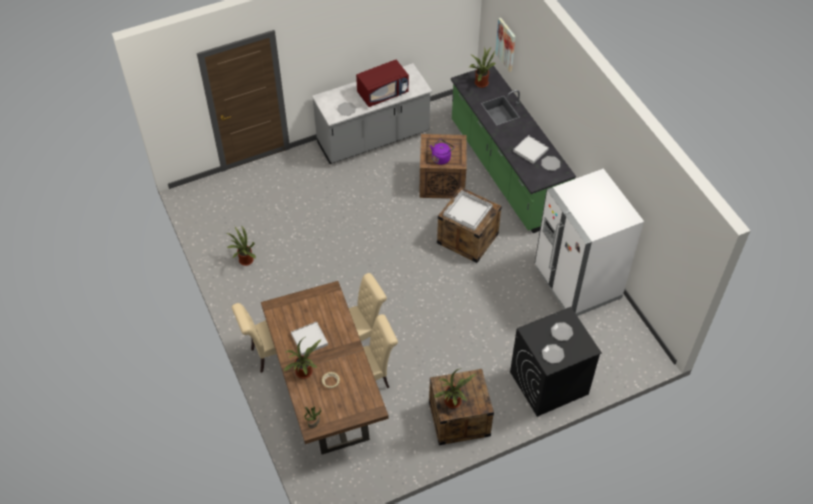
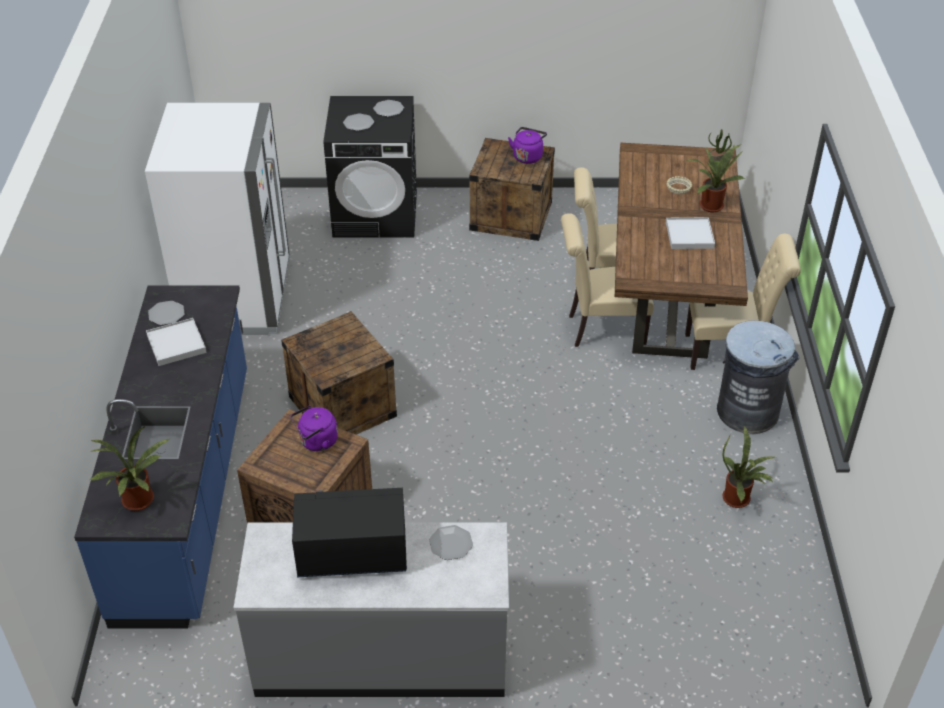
camera: 155 degrees left, 10 degrees down
(253, 315) = (747, 411): none -> grey trash can
(383, 93) = (351, 554): red microwave -> black microwave
(453, 403) = (528, 156): potted plant -> purple kettle
(467, 211) = (341, 348): white tray -> none
(505, 171) = (187, 492): green counter -> blue counter
(506, 44) = (55, 446): picture -> none

